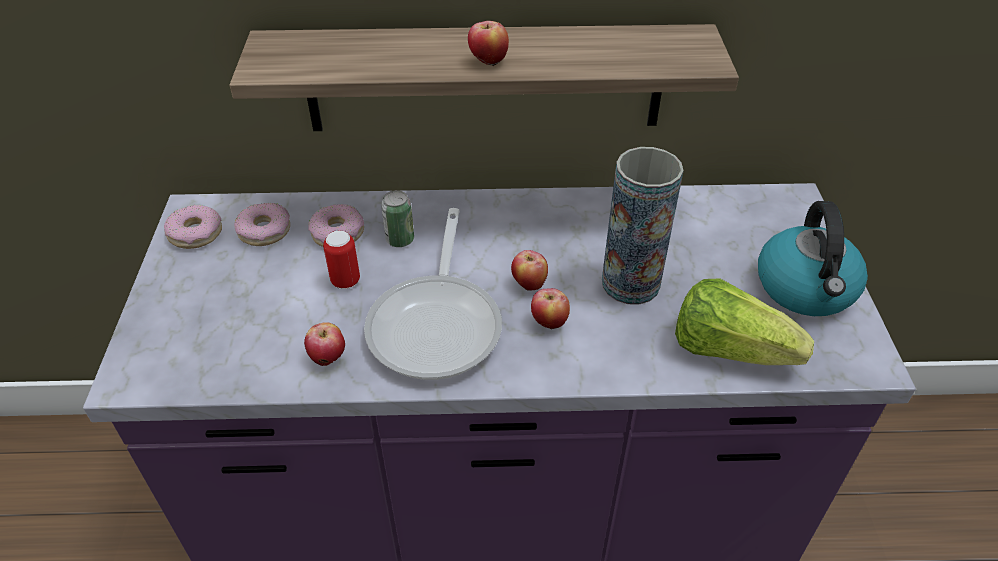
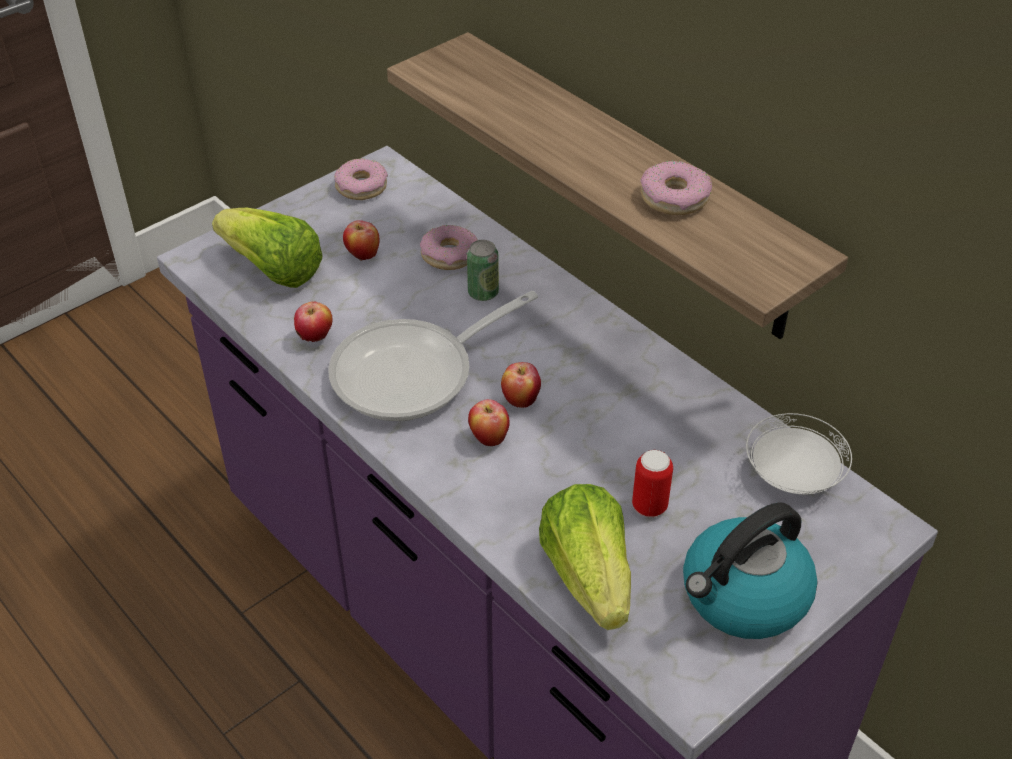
camera: 50 degrees right, 0 degrees up
(214, 339) = (272, 270): none -> lettuce
(264, 231) = (405, 217): donut -> donut (674, 197)
(345, 281) = (402, 294): can -> can (649, 506)
(488, 62) = (582, 163): apple -> apple (363, 255)
(630, 283) = (599, 464): vase -> none
(721, 207) = (792, 474): none -> white plate

